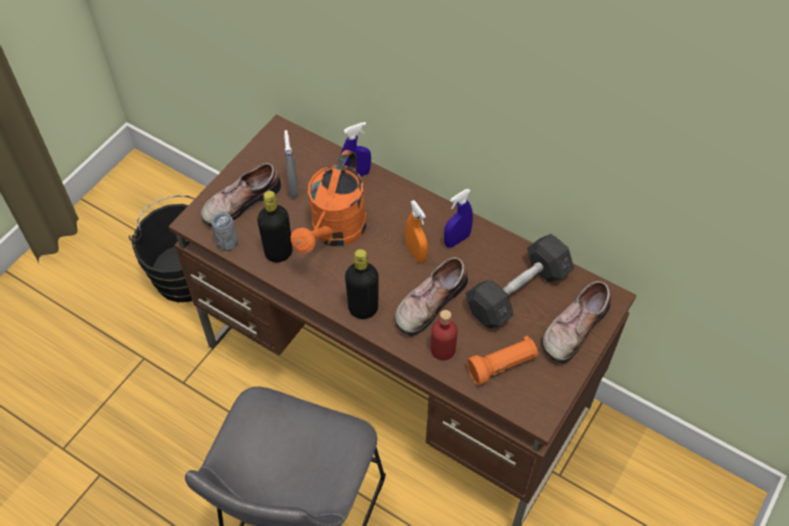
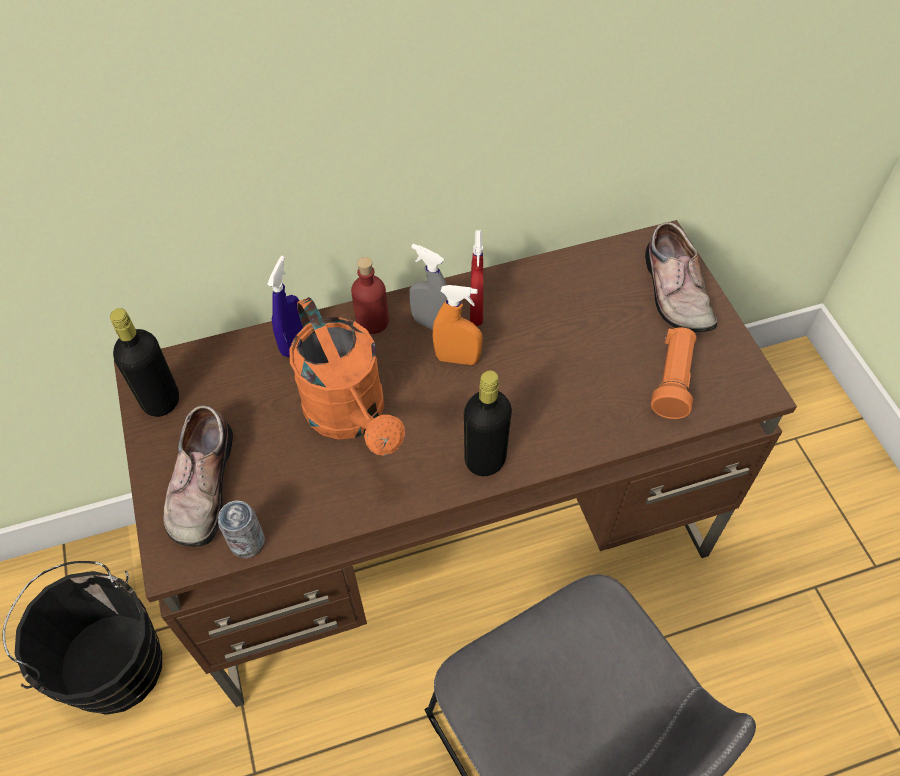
camera: 50 degrees left, 0 degrees up
(279, 252) = (321, 494): black bottle -> black bottle (161, 401)
(293, 188) = (243, 415): grey spray bottle -> grey spray bottle (431, 324)
(428, 301) = (532, 391): shoe -> none
(442, 349) = (607, 420): red bottle -> red bottle (372, 321)
(457, 240) = (476, 312): blue spray bottle -> red spray bottle
(518, 292) = (591, 306): grey dumbbell -> none

